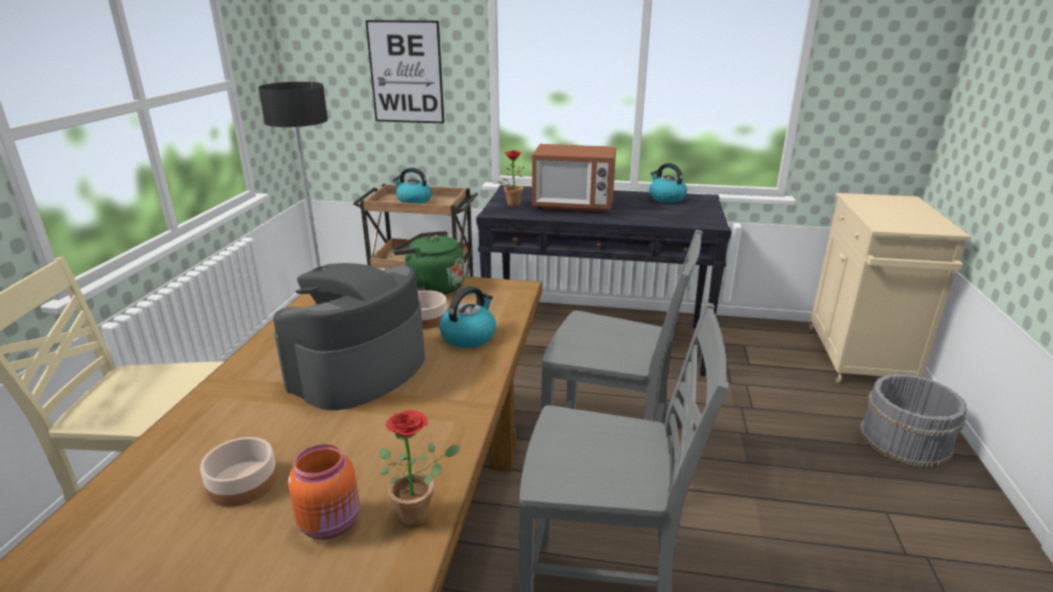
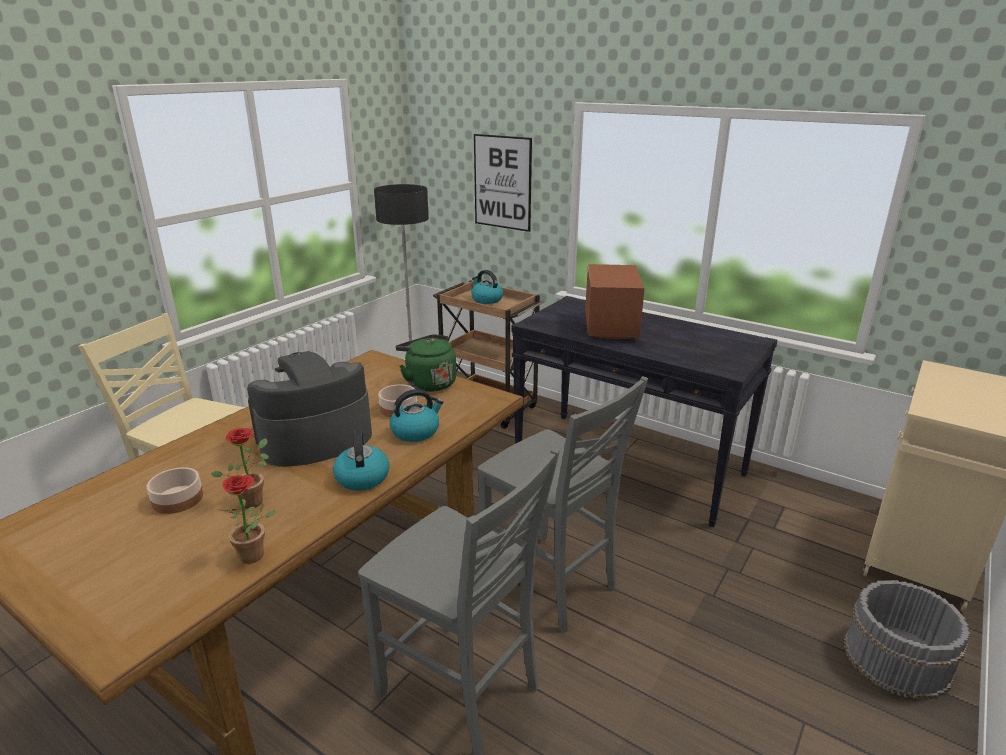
camera: 25 degrees right, 0 degrees up
(332, 523) = (202, 543): orange jar -> none
(512, 203) = (556, 317): potted plant -> potted plant (253, 499)
(573, 205) = (611, 327): microwave -> microwave turned 120 degrees counterclockwise
(666, 198) = (714, 335): kettle -> kettle (362, 477)

